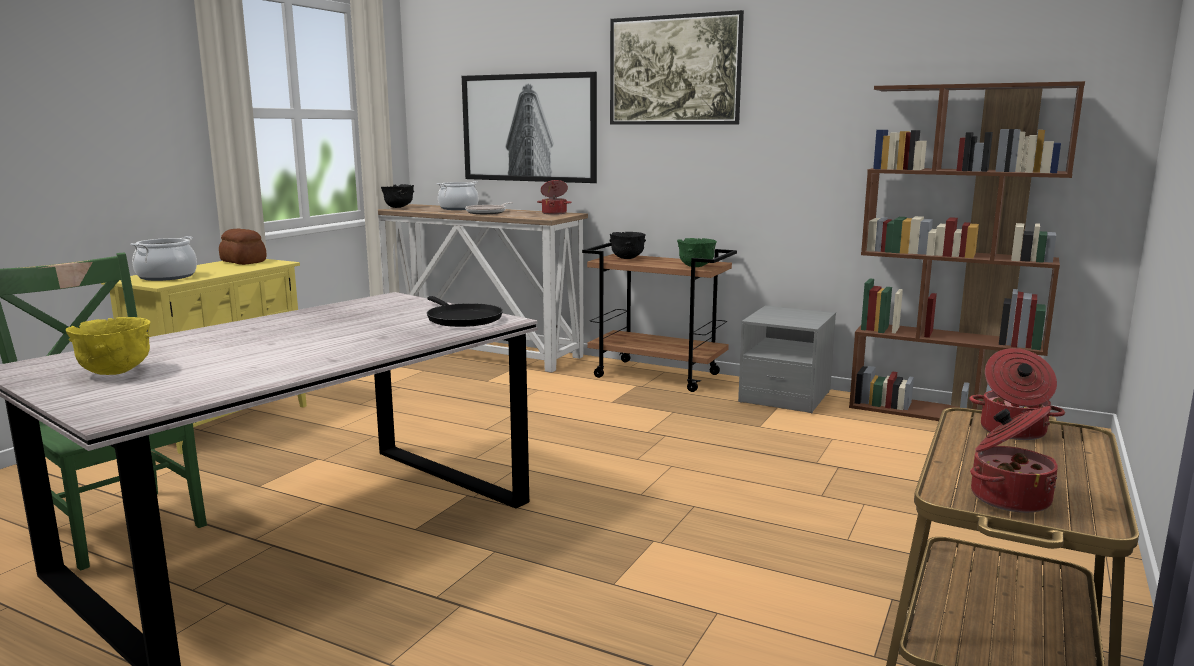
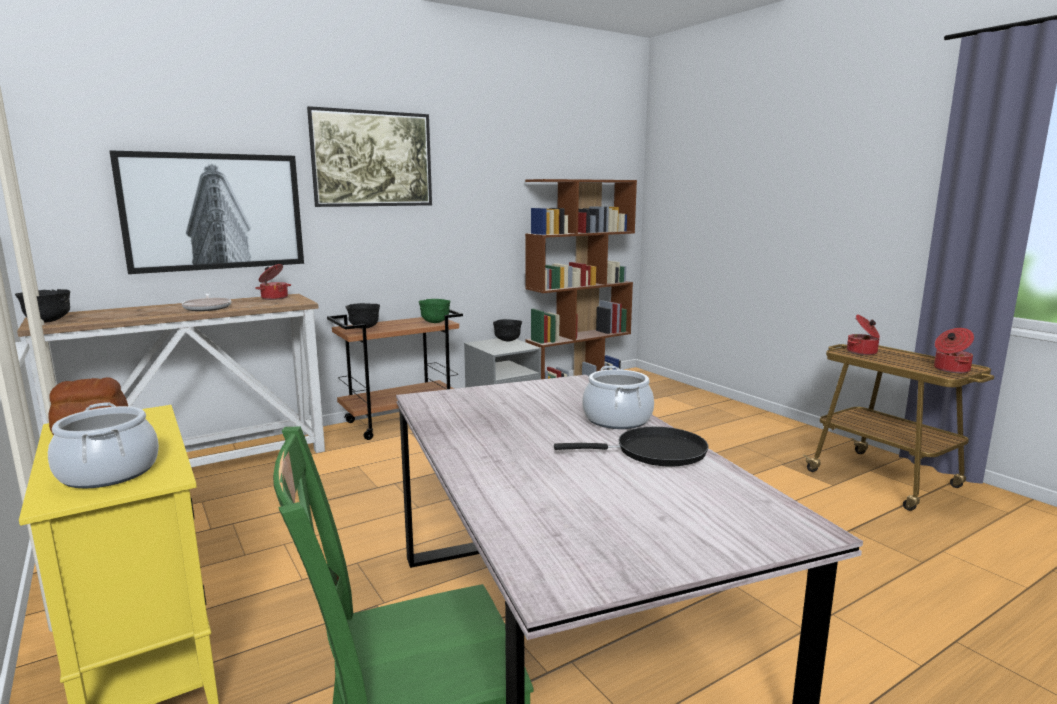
camera: 60 degrees left, 0 degrees up
(116, 372) = (632, 526): yellow bowl -> none
(458, 208) = (139, 310): cooking pot -> cooking pot (617, 419)
(462, 319) = (555, 389): black frying pan -> black frying pan (654, 452)
(813, 314) = (507, 340): none -> black bowl

